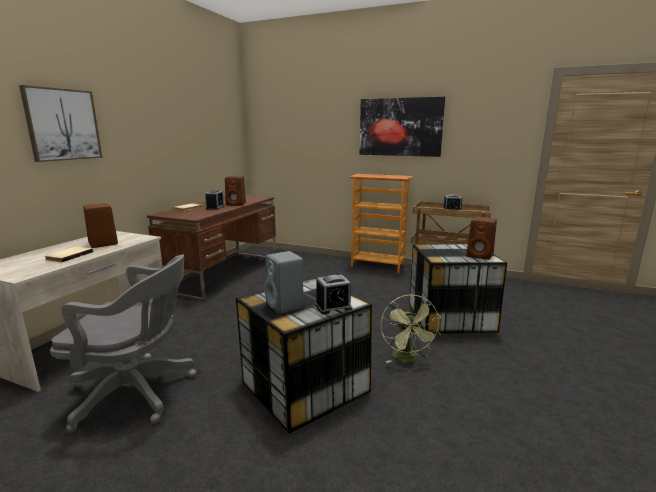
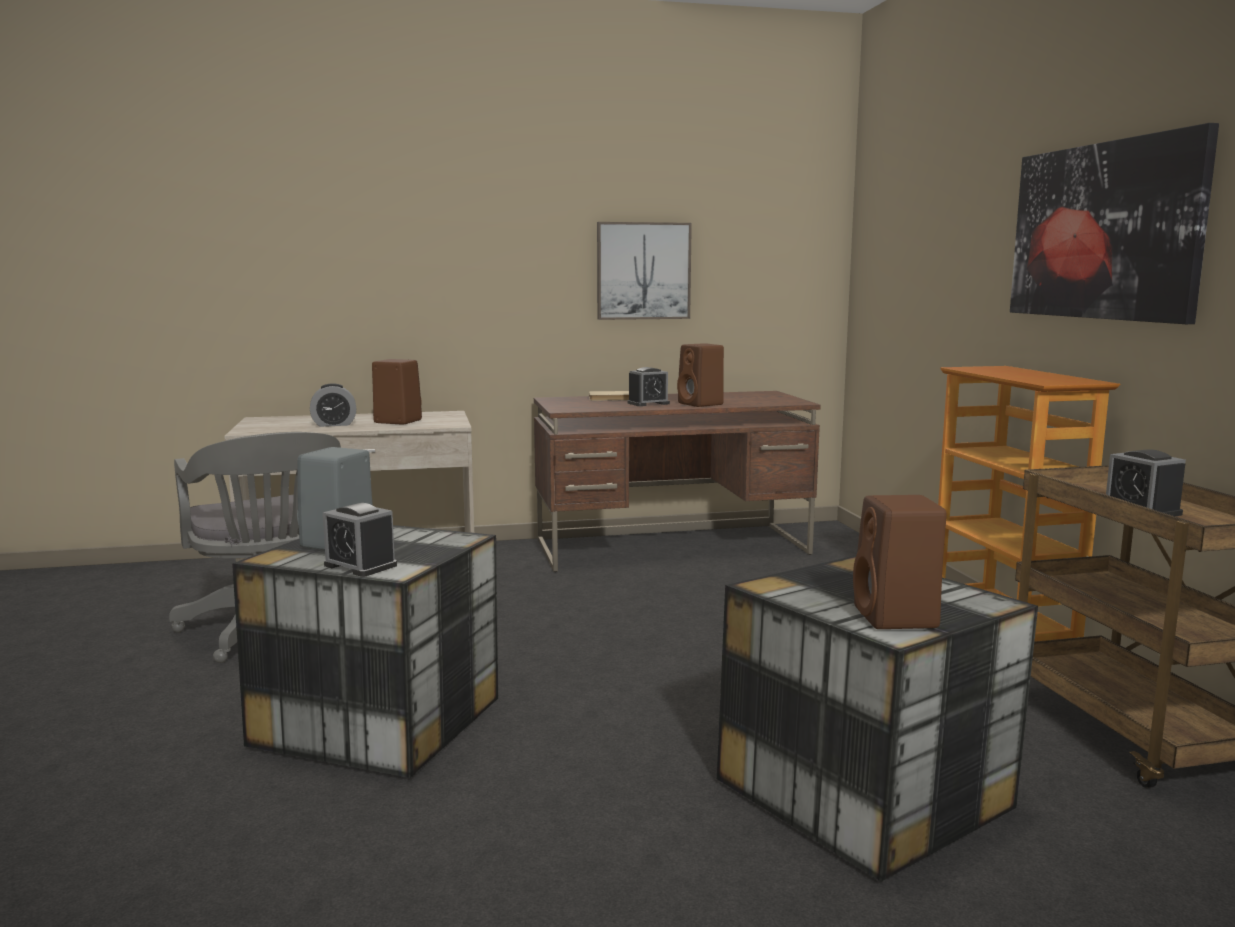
camera: 55 degrees right, 5 degrees down
(63, 125) = (409, 241): picture -> picture (643, 271)
(68, 255) = (334, 424): beige book -> alarm clock
(408, 359) = (578, 789): green fan -> none

